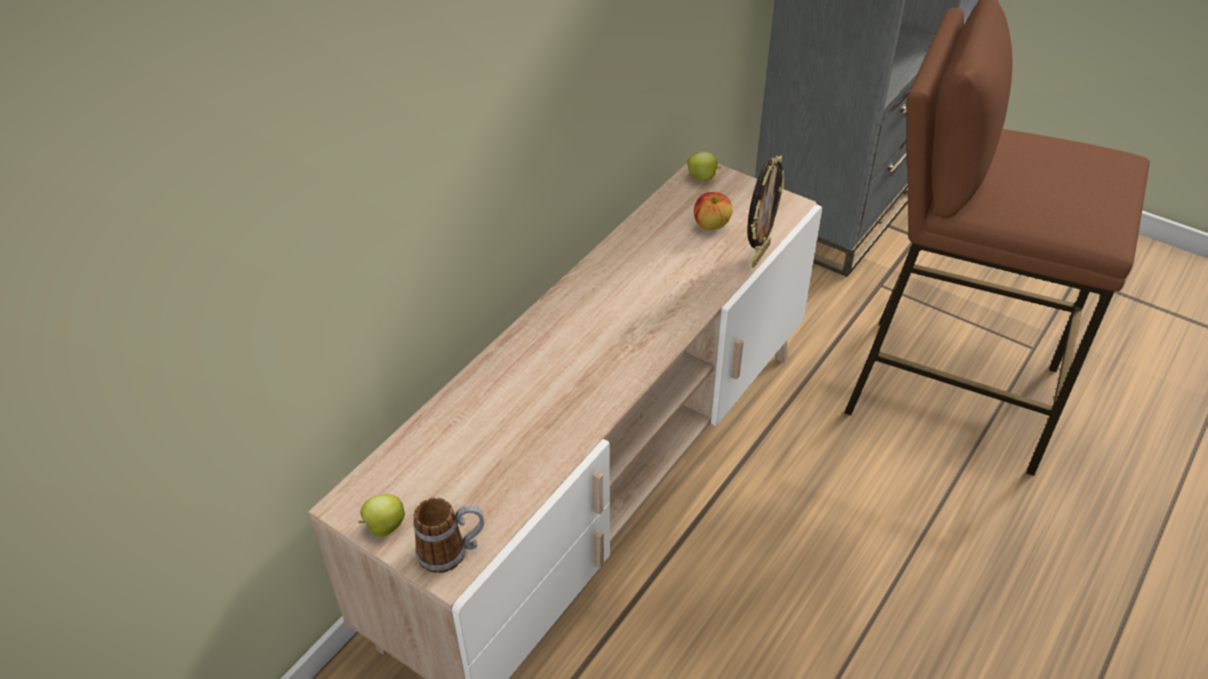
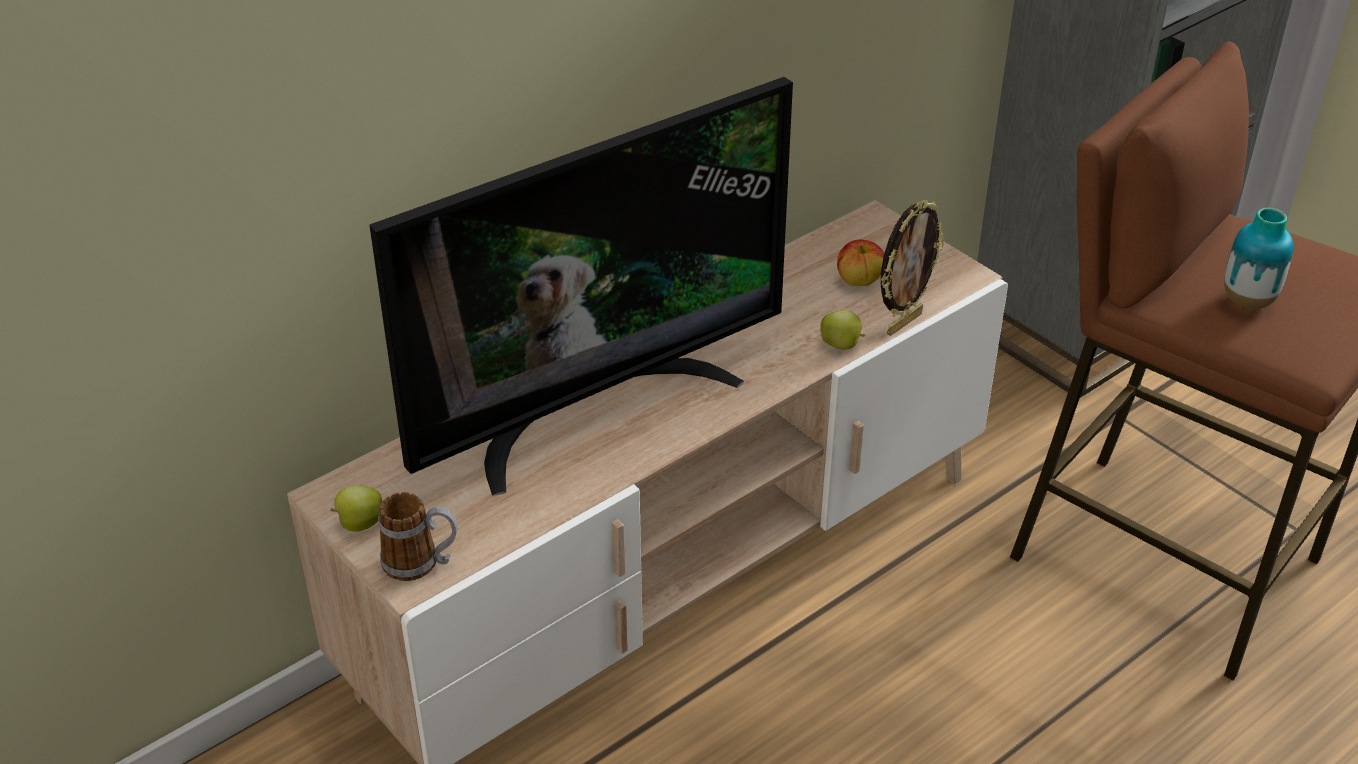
camera: 15 degrees right, 5 degrees down
(544, 377) = (594, 408): none -> television
(702, 178) = (872, 227): apple -> apple (841, 346)
(1039, 196) = (1248, 301): none -> vase

